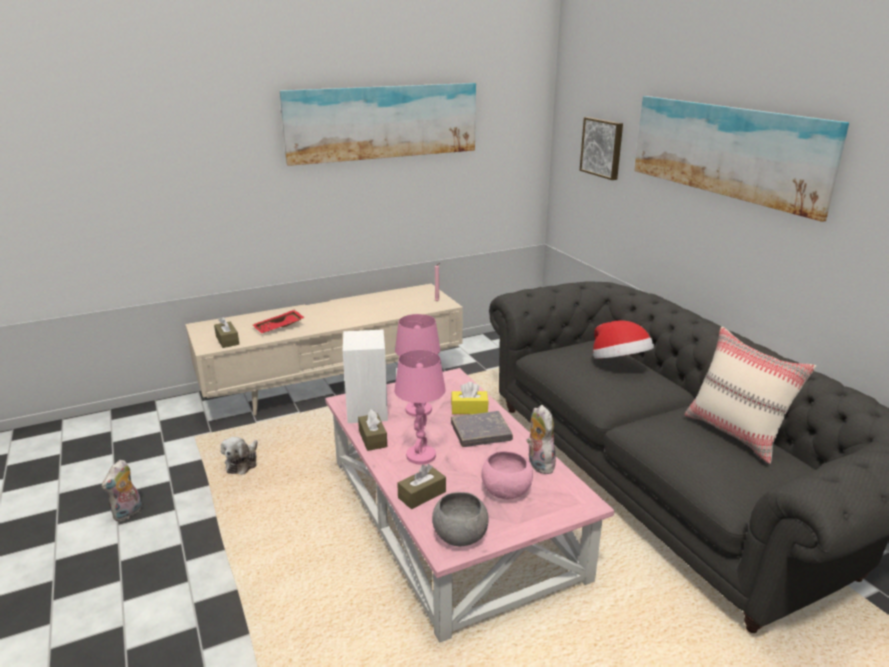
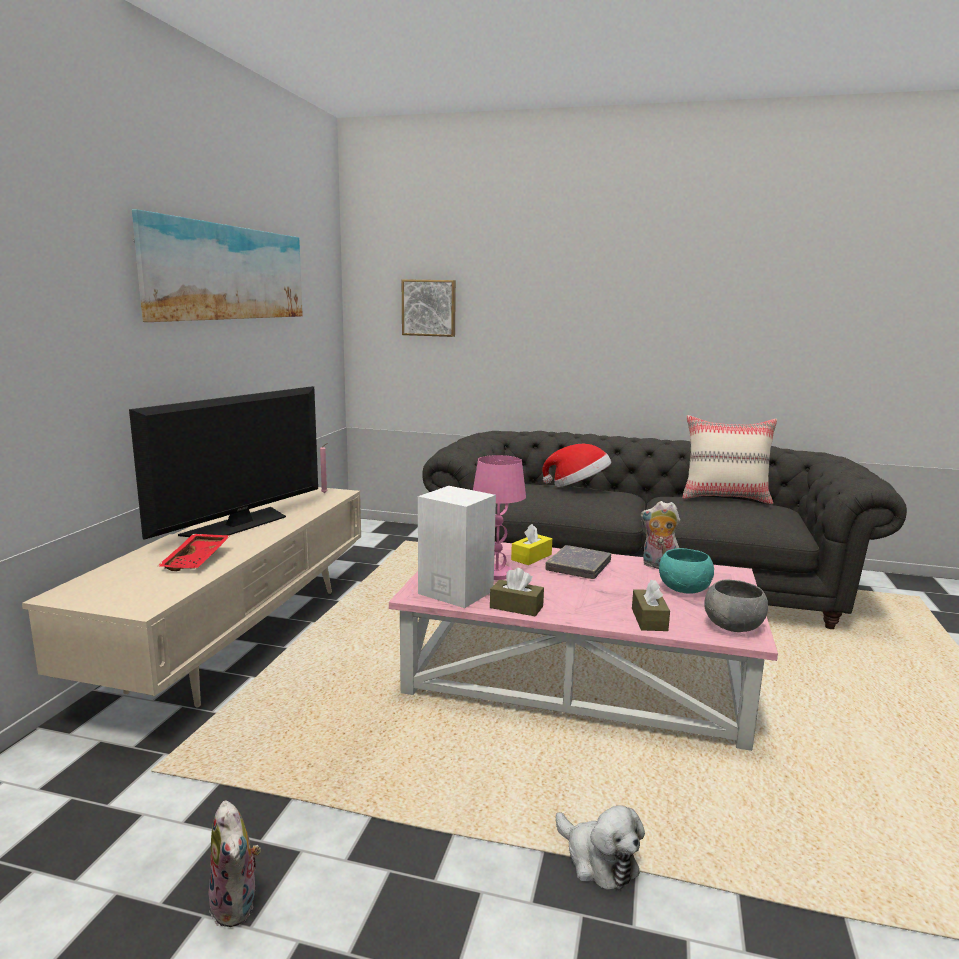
camera: 50 degrees left, 10 degrees down
(227, 340) = (153, 593): brown tissue box -> none
(242, 463) = (288, 755): plush toy -> plush toy (598, 860)
(344, 310) = (239, 524): none -> television
(421, 455) = (580, 598): pink table lamp -> none
(506, 491) = (684, 589): pink bowl -> turquoise bowl
(727, 150) = (589, 288): picture -> none

